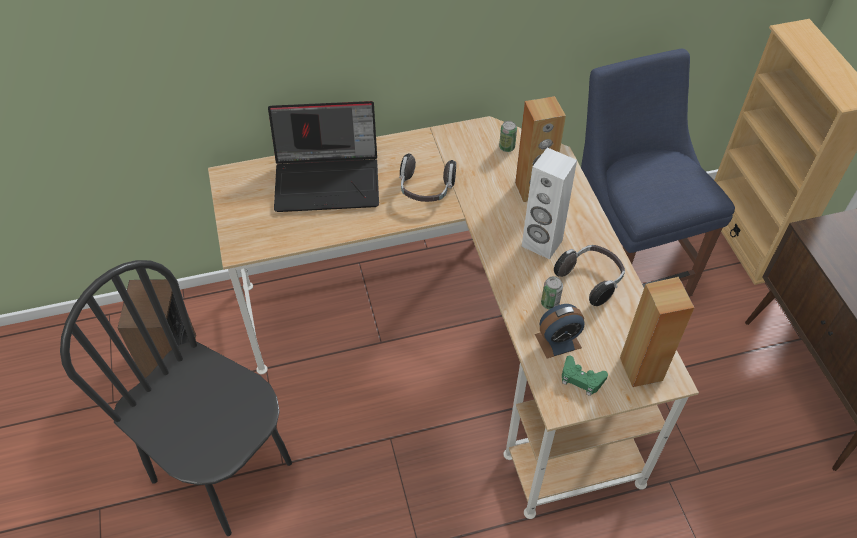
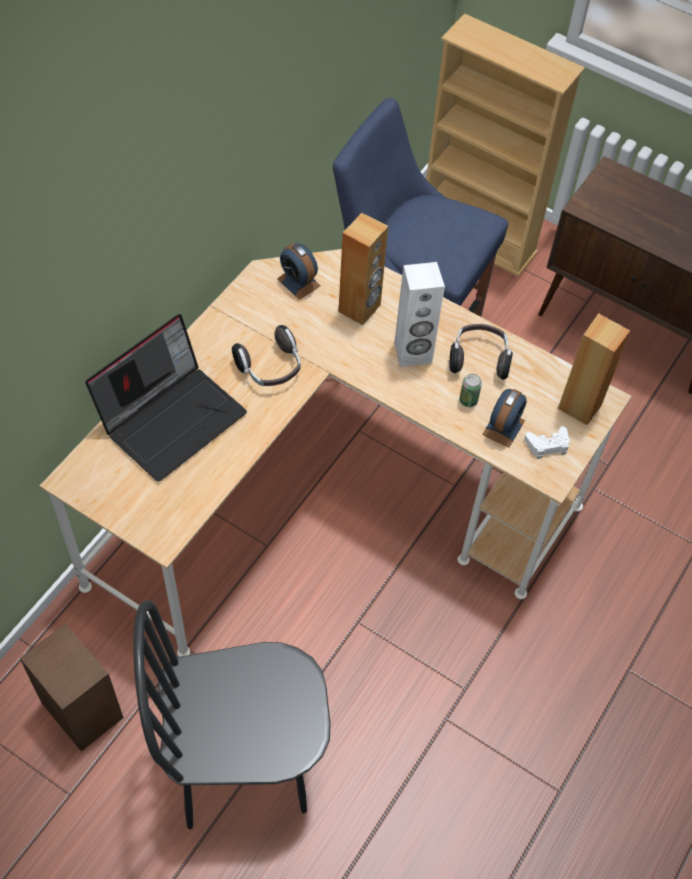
camera: 45 degrees left, 5 degrees up
(507, 147) = (298, 282): can -> alarm clock
(581, 378) = (547, 445): green game controller -> white game controller

